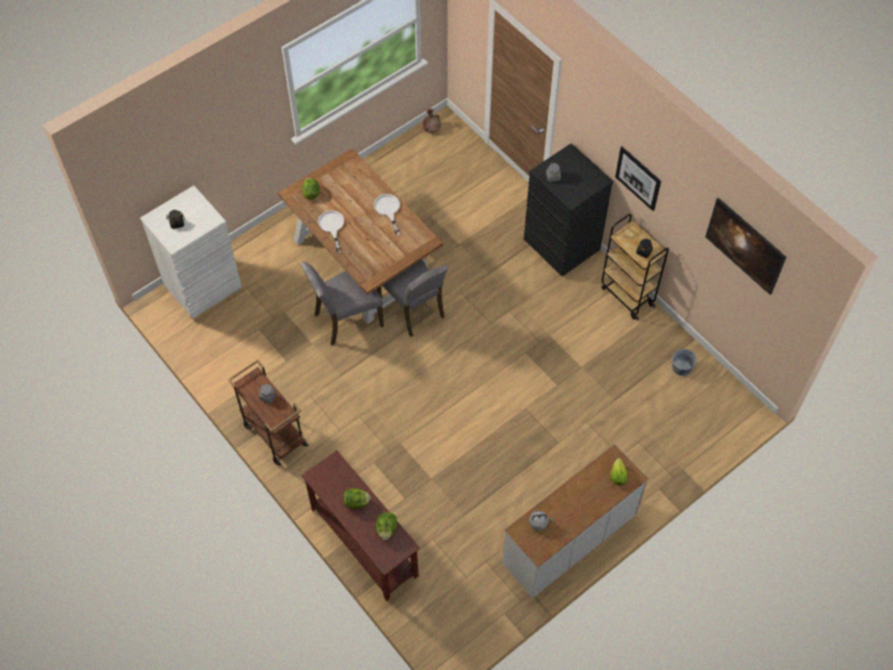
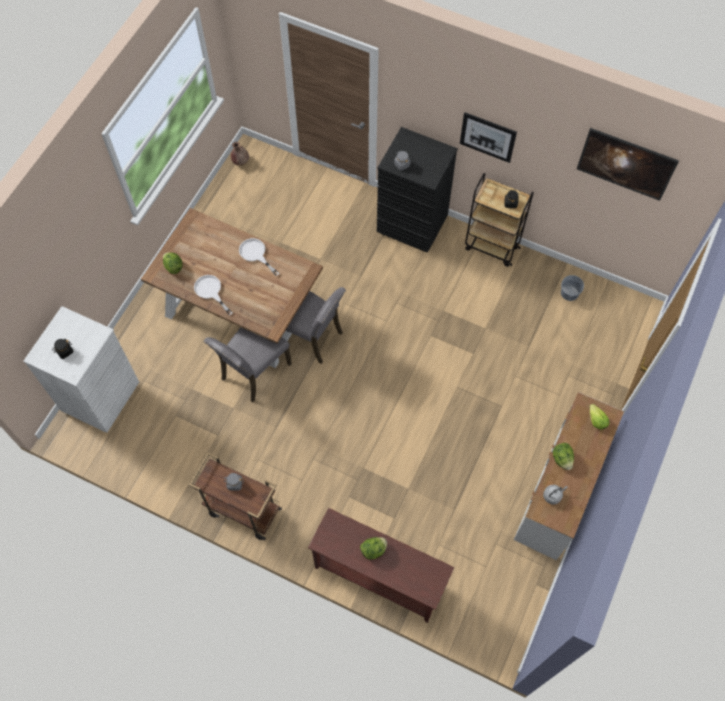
camera: 25 degrees left, 5 degrees up
(386, 529) = (415, 563): lettuce -> lettuce (562, 459)

